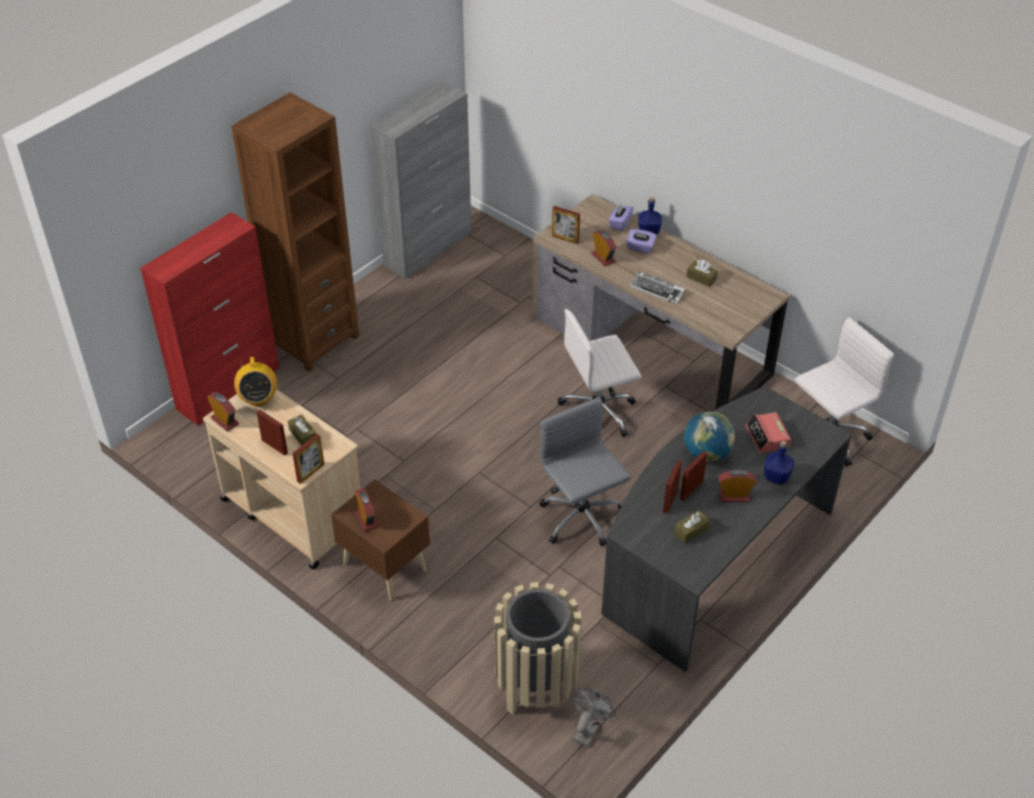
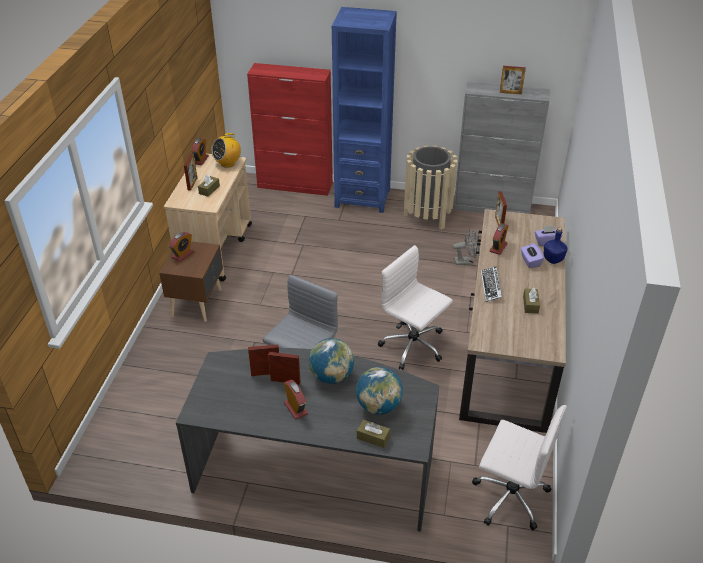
camera: 60 degrees right, 5 degrees down
(311, 473) = (179, 204): picture frame -> picture frame (510, 92)
(314, 340) = (362, 198): brown bookcase -> blue bookcase
(536, 685) = (137, 413): beige trash can -> beige trash can (427, 217)
(588, 729) = (111, 455): grey fan -> grey fan (466, 261)
(691, 531) = (241, 395): brown tissue box -> brown tissue box (373, 437)
(767, 437) = (378, 406): alarm clock -> globe
(777, 477) = (336, 428): blue bottle -> none

